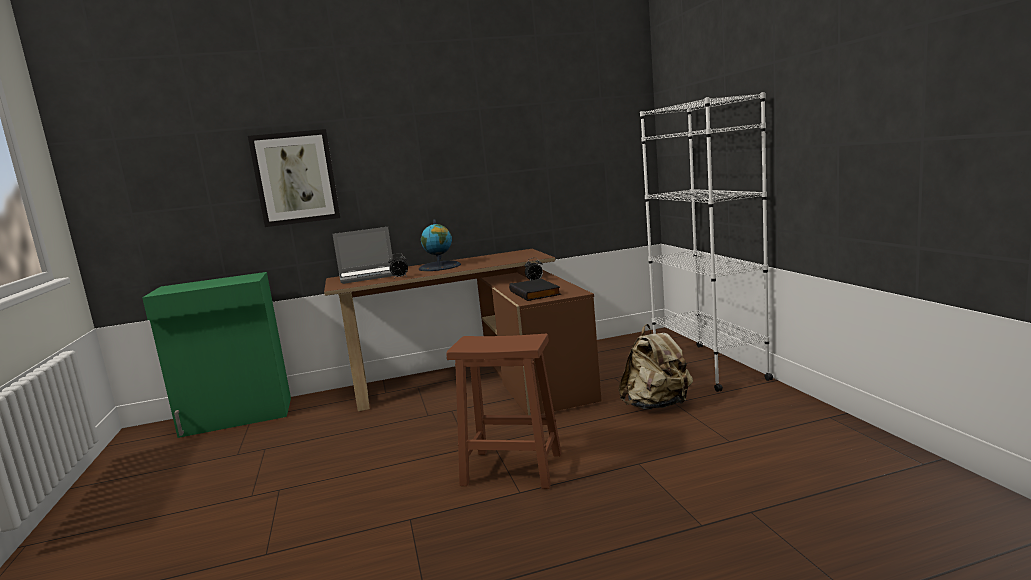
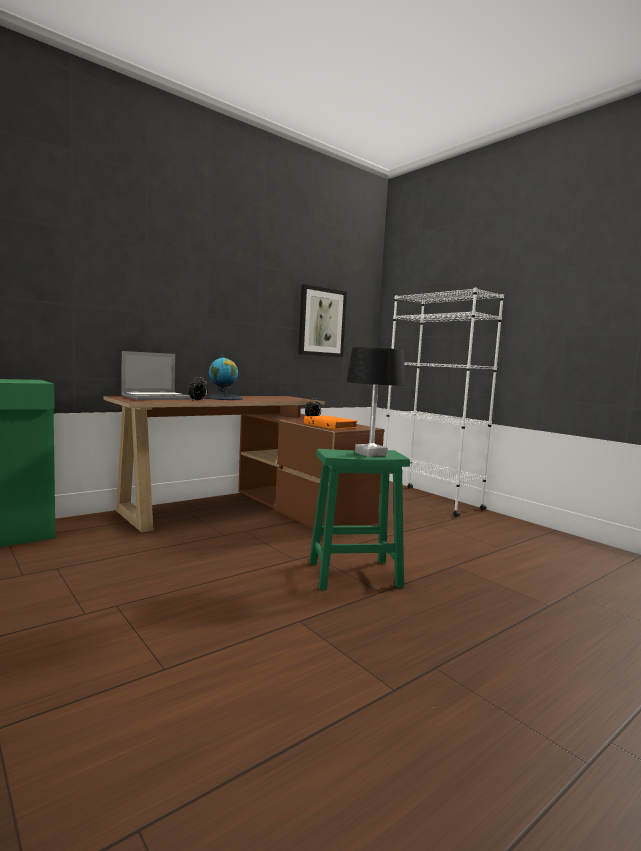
camera: 25 degrees left, 5 degrees down
(295, 178) = (88, 288): picture -> picture (321, 322)
(506, 342) = (371, 454): none -> black table lamp
(510, 469) = (352, 574): brown stool -> green stool
(536, 293) = (331, 425): black book -> orange book
(657, 405) = (422, 526): beige backpack -> none

